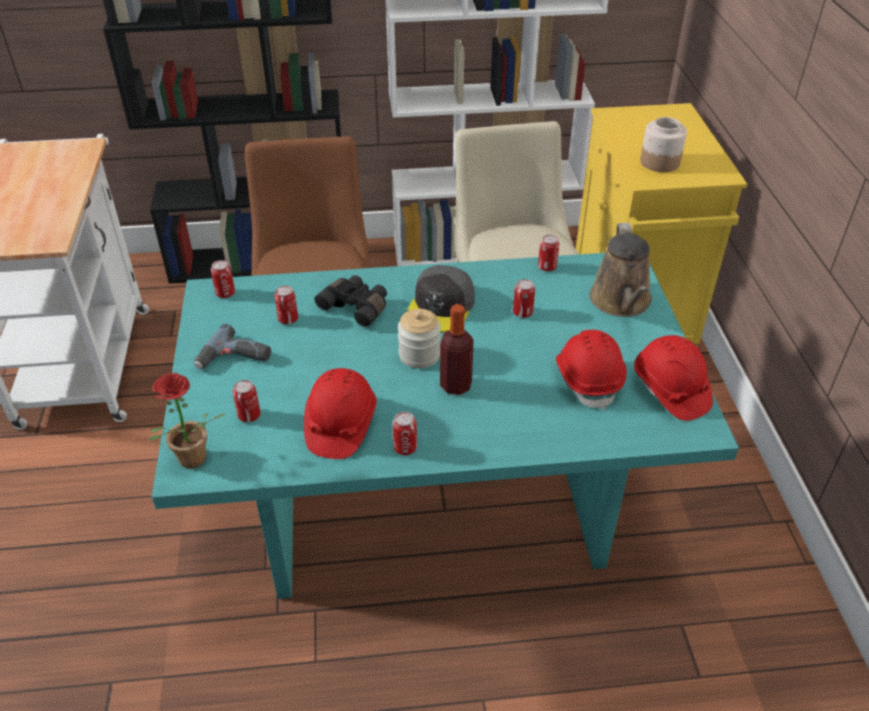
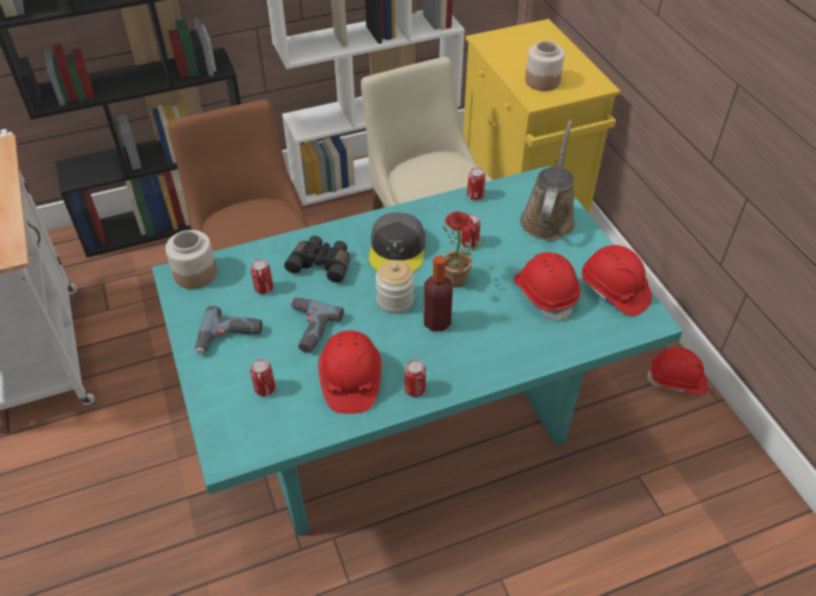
camera: 15 degrees left, 5 degrees up
(191, 463) = (229, 445): potted plant -> potted plant (456, 283)
(225, 293) = (195, 274): can -> jar
(316, 366) = (307, 328): none -> power drill
(621, 302) = (548, 217): brown watering can -> brown watering can turned 150 degrees counterclockwise
(761, 529) = (677, 380): none -> red hard hat

